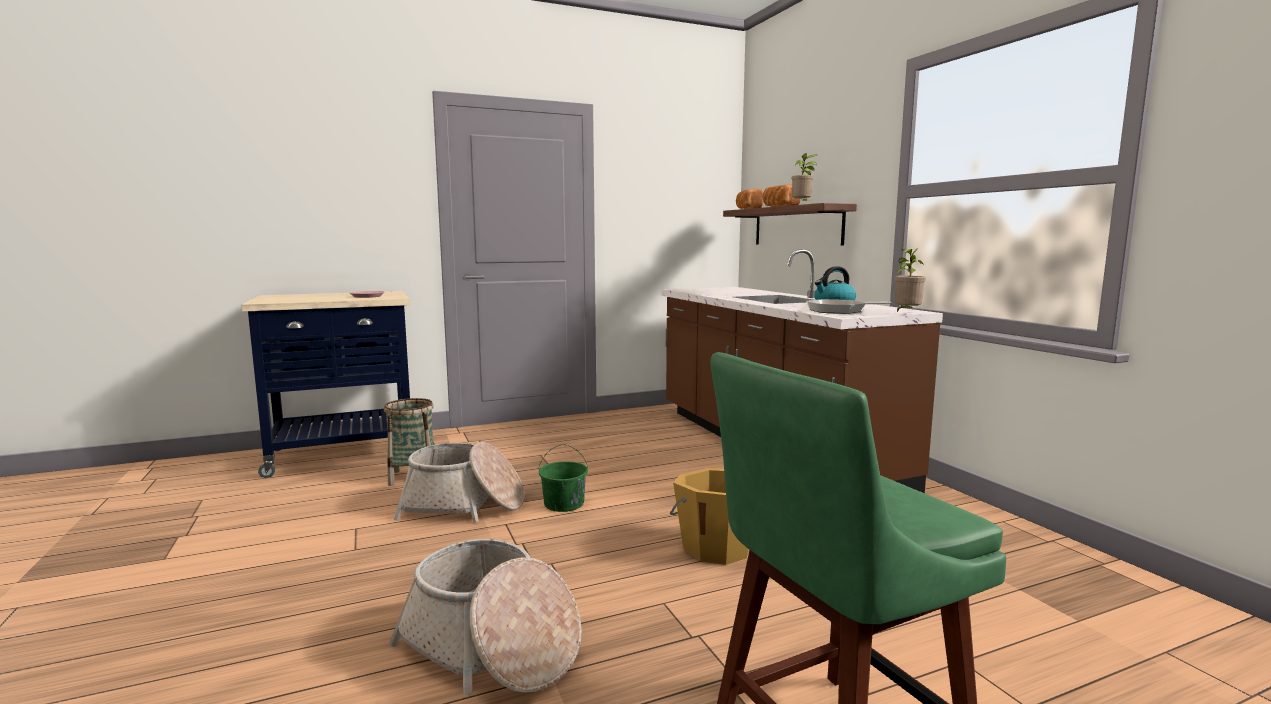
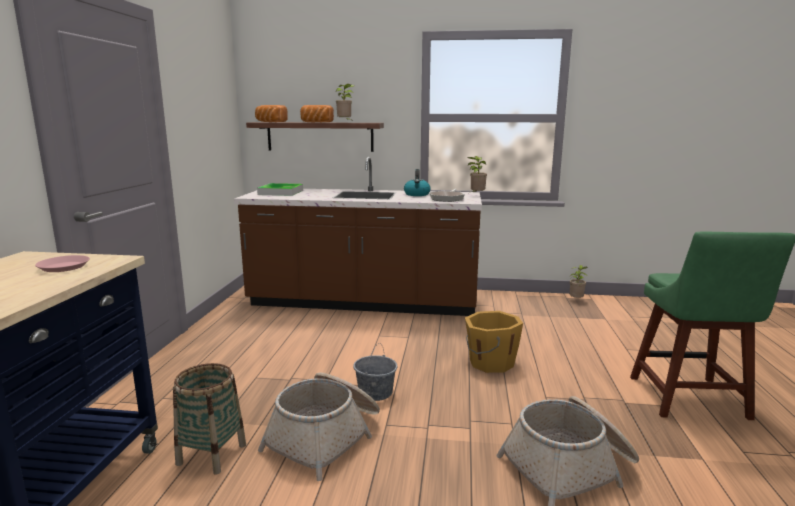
camera: 60 degrees left, 5 degrees up
(564, 504) = (375, 392): green bucket -> grey bucket
(720, 290) = (281, 192): none -> tray
(1109, 576) = (576, 300): none -> potted plant

